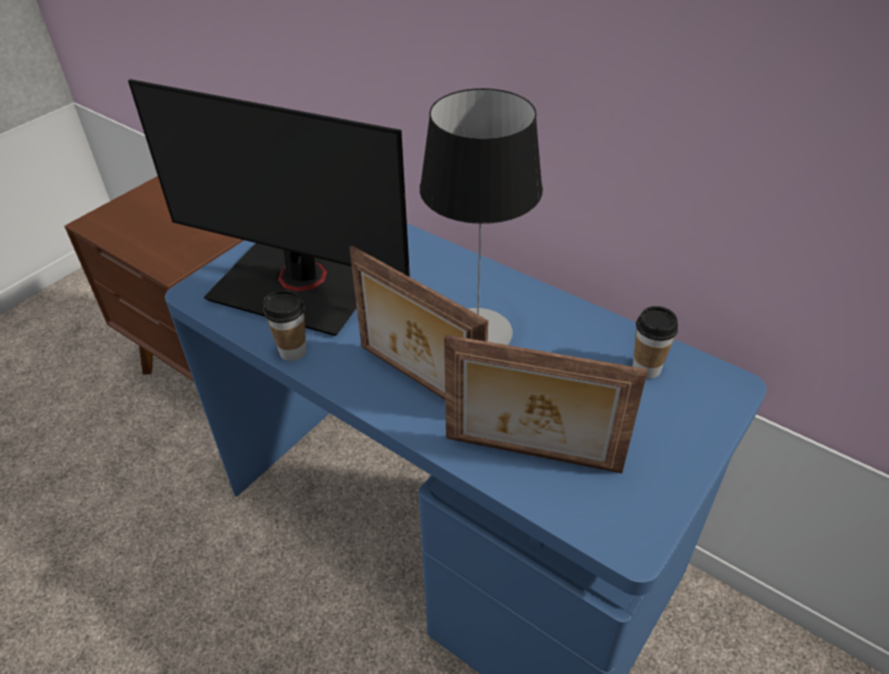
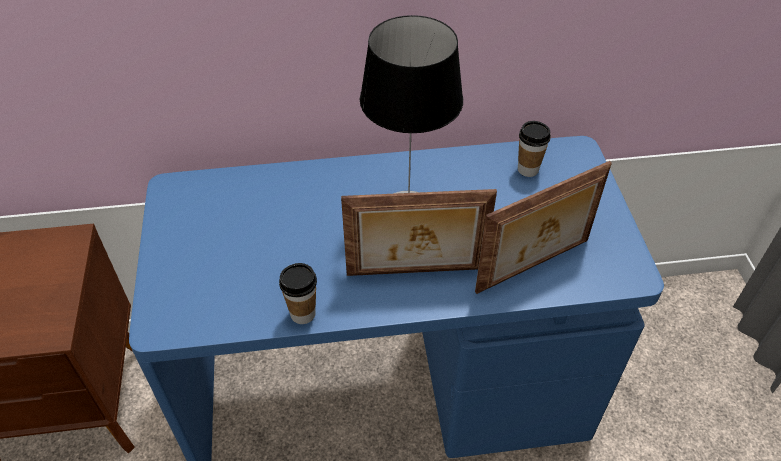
camera: 45 degrees left, 5 degrees up
(297, 287) = (239, 266): monitor -> none

